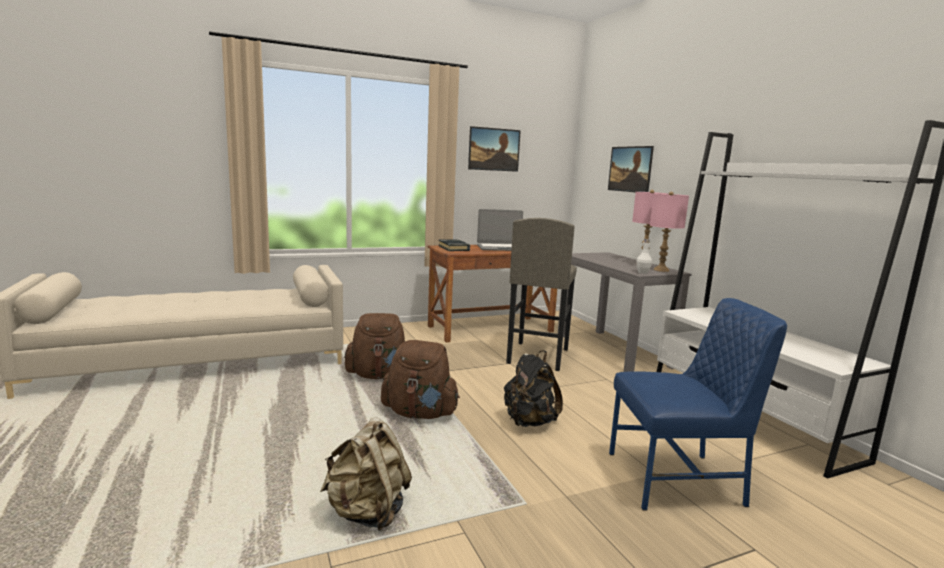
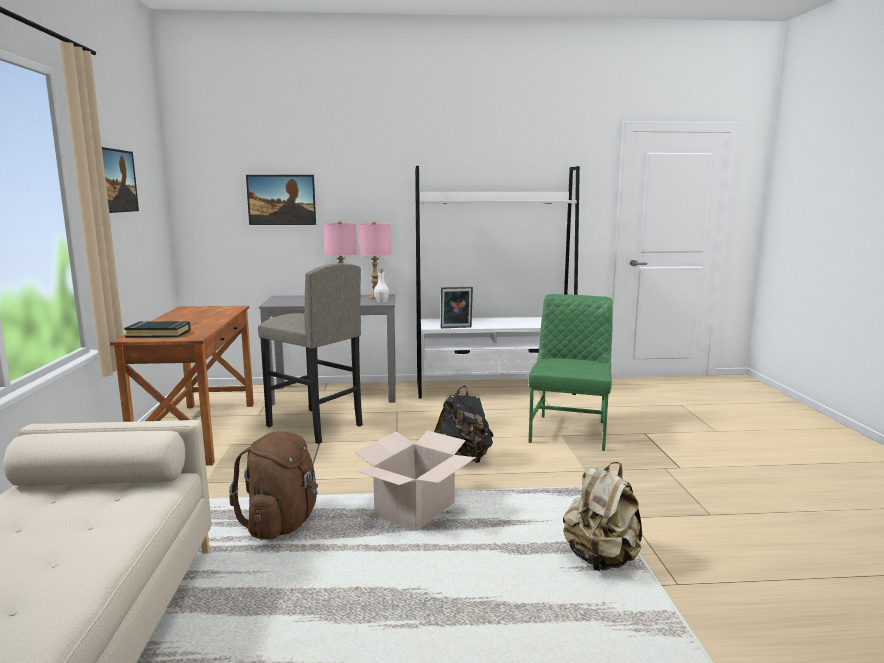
camera: 70 degrees left, 0 degrees up
(420, 413) = (415, 510): brown backpack -> cardboard box
(502, 248) = (194, 319): laptop -> none
(677, 479) = (570, 431): blue chair -> green chair
(697, 321) = (456, 328): none -> picture frame

